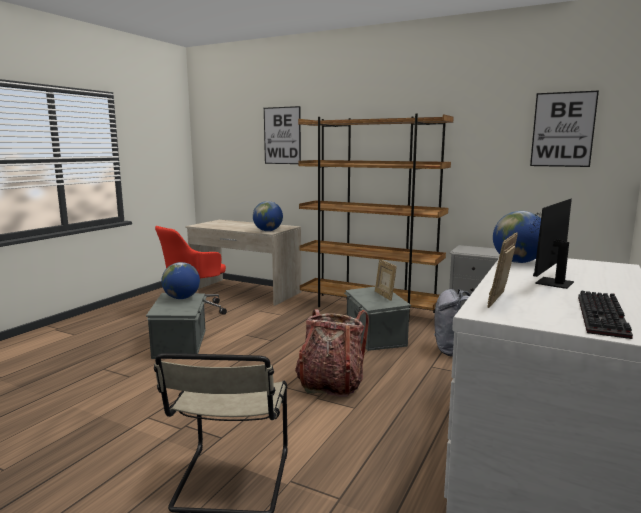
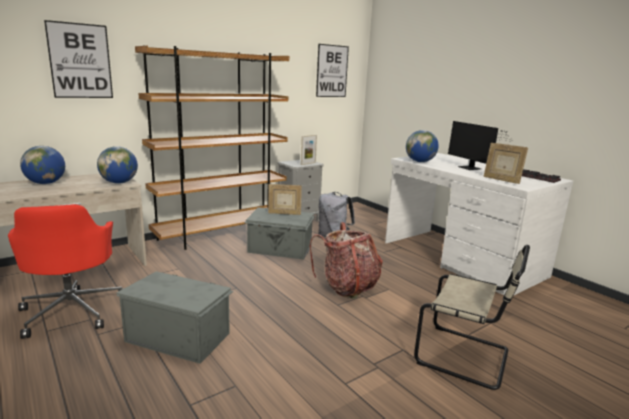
camera: 65 degrees left, 5 degrees up
(182, 298) = (161, 284): globe -> globe (46, 183)
(481, 252) = (308, 163): none -> picture frame

